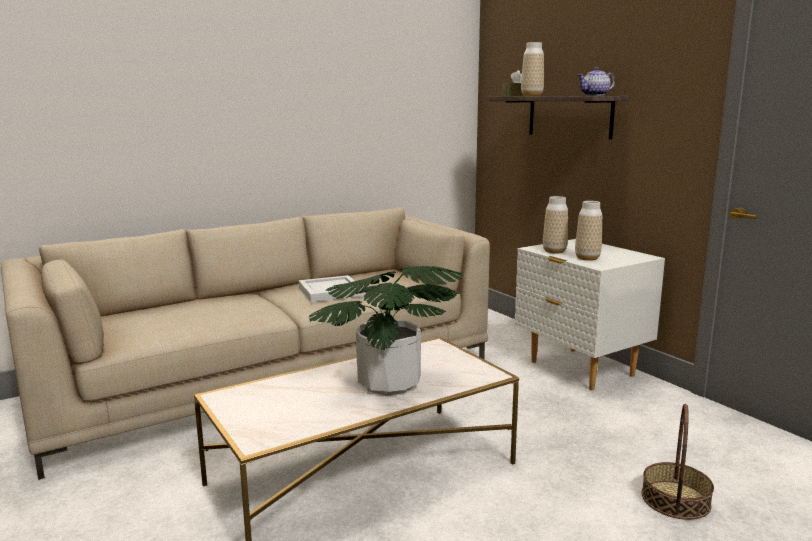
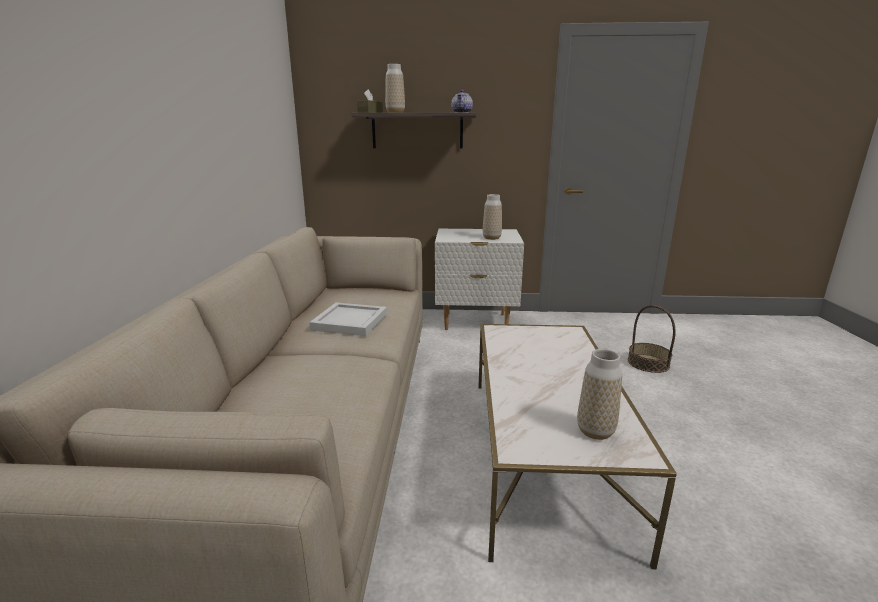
camera: 55 degrees left, 5 degrees up
(388, 384) = (558, 366): potted plant -> none
(554, 251) = (461, 238): vase -> vase (595, 431)

